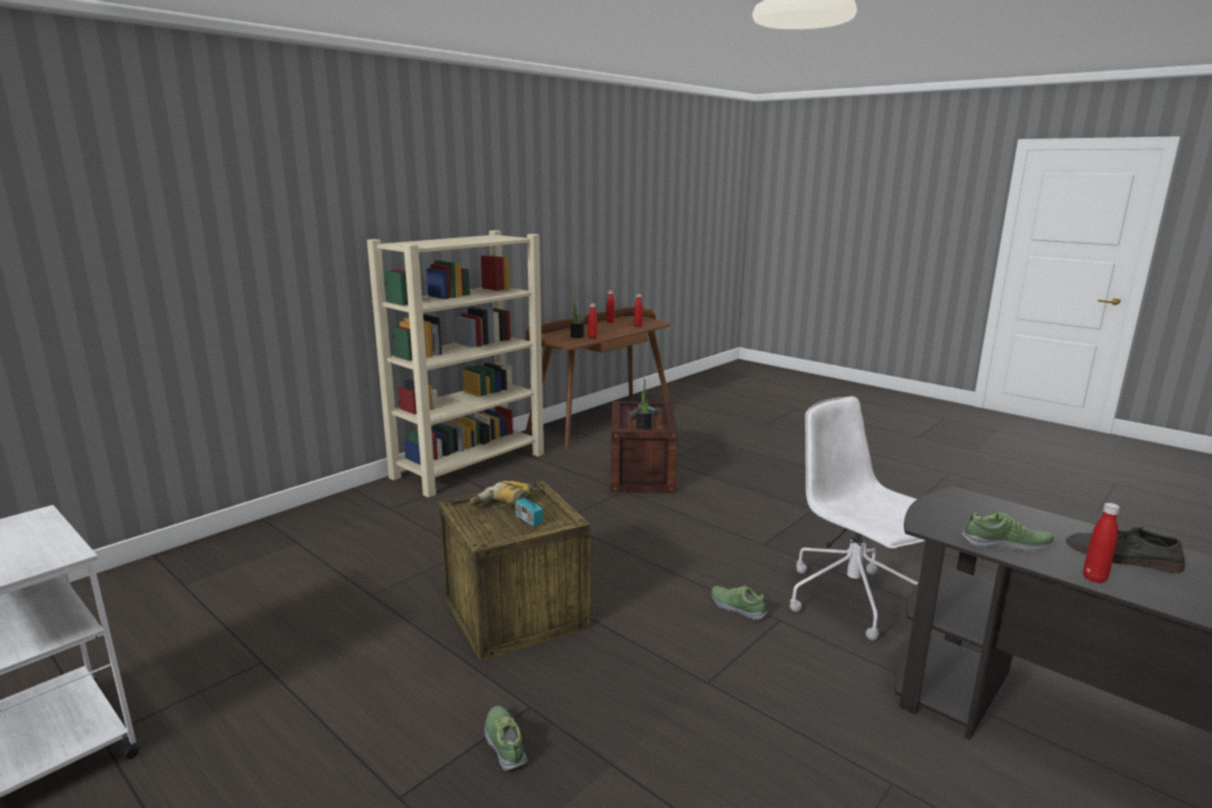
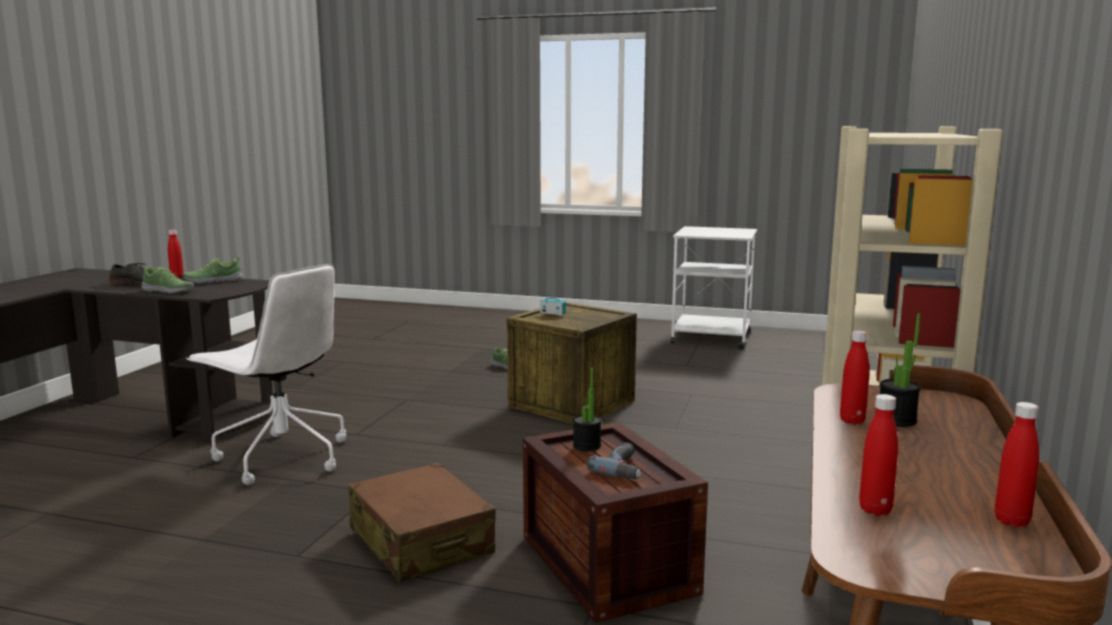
camera: 155 degrees right, 5 degrees down
(506, 502) = (586, 318): power drill -> none
(736, 502) = (421, 541): none -> brown suitcase
(737, 607) = (394, 435): shoe -> shoe (168, 291)

